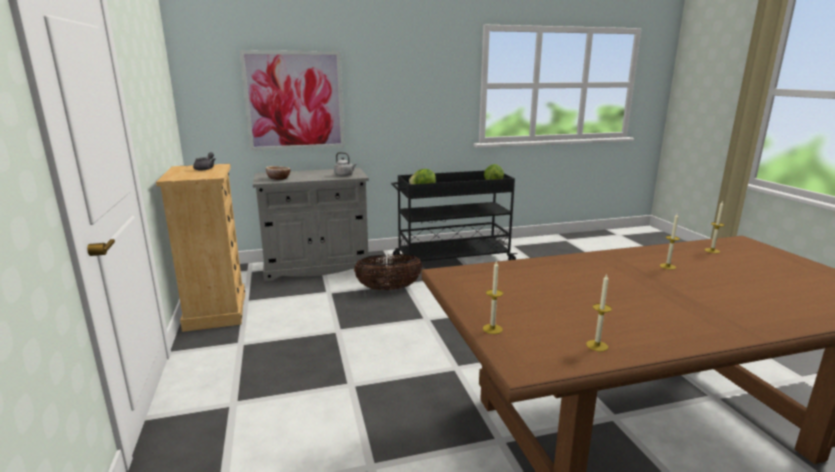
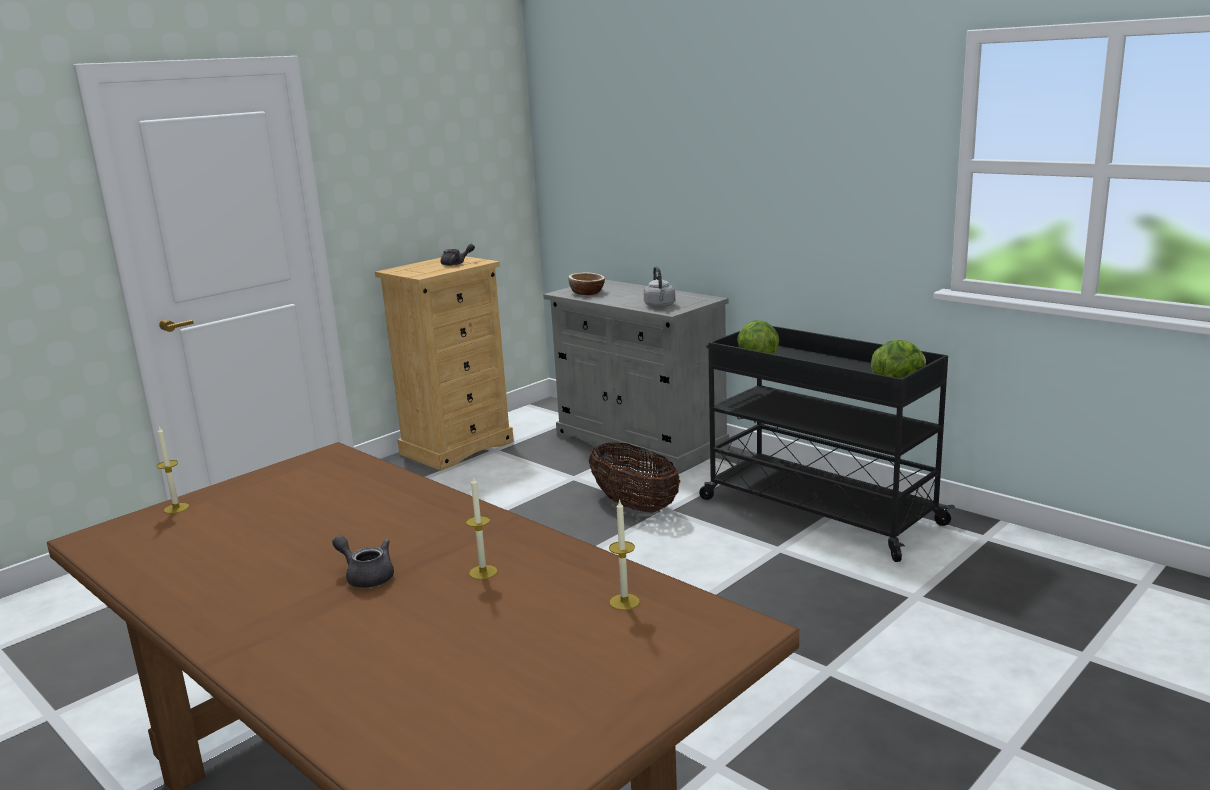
camera: 60 degrees right, 0 degrees up
(294, 101) = (651, 176): picture -> none
(597, 345) = (151, 563): candle -> none
(658, 289) = (366, 576): none -> grey teapot

